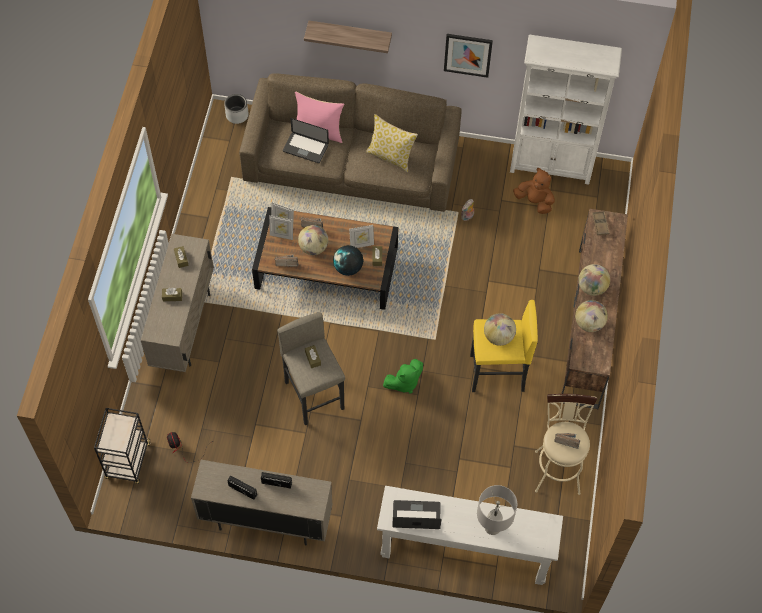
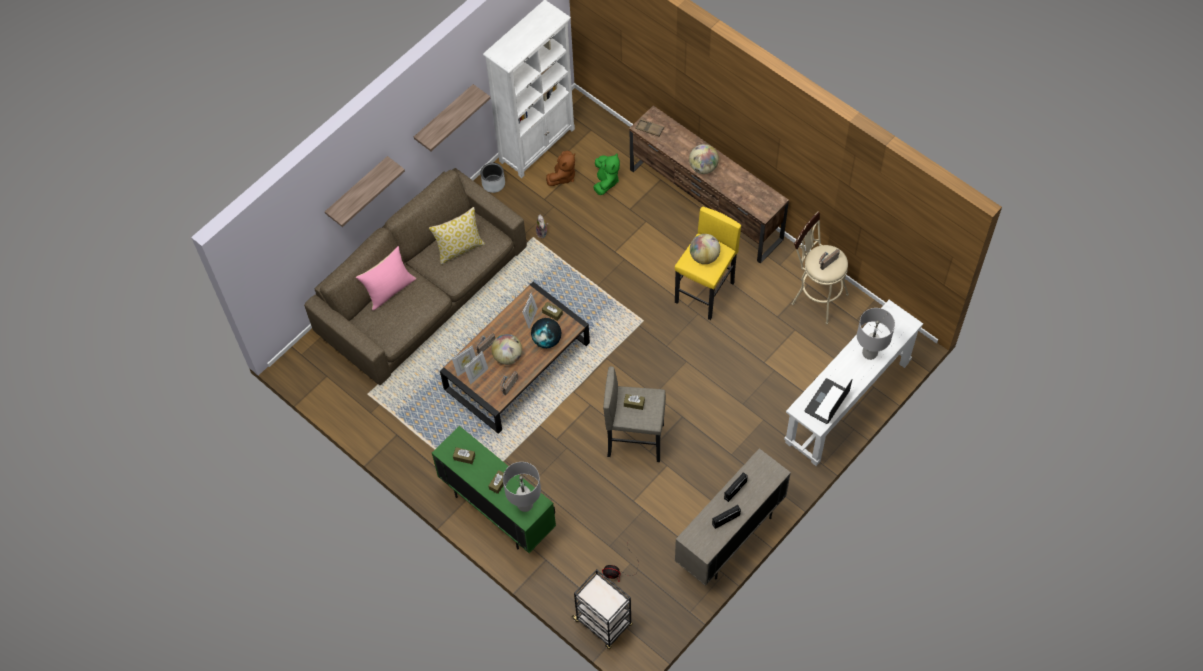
camera: 55 degrees left, 0 degrees up
(164, 326) = (525, 505): none -> grey table lamp
(184, 327) = (498, 511): beige cabinet -> green cabinet
(237, 115) = (303, 355): grey planter -> grey planter (493, 183)
(305, 148) = (402, 309): laptop -> none
(404, 382) = (668, 365): green plush toy -> green plush toy (606, 181)
(468, 54) = (444, 117): picture -> shelf
(534, 201) = (563, 176): brown plush toy -> brown plush toy turned 150 degrees clockwise
(589, 323) = (734, 187): globe -> none

